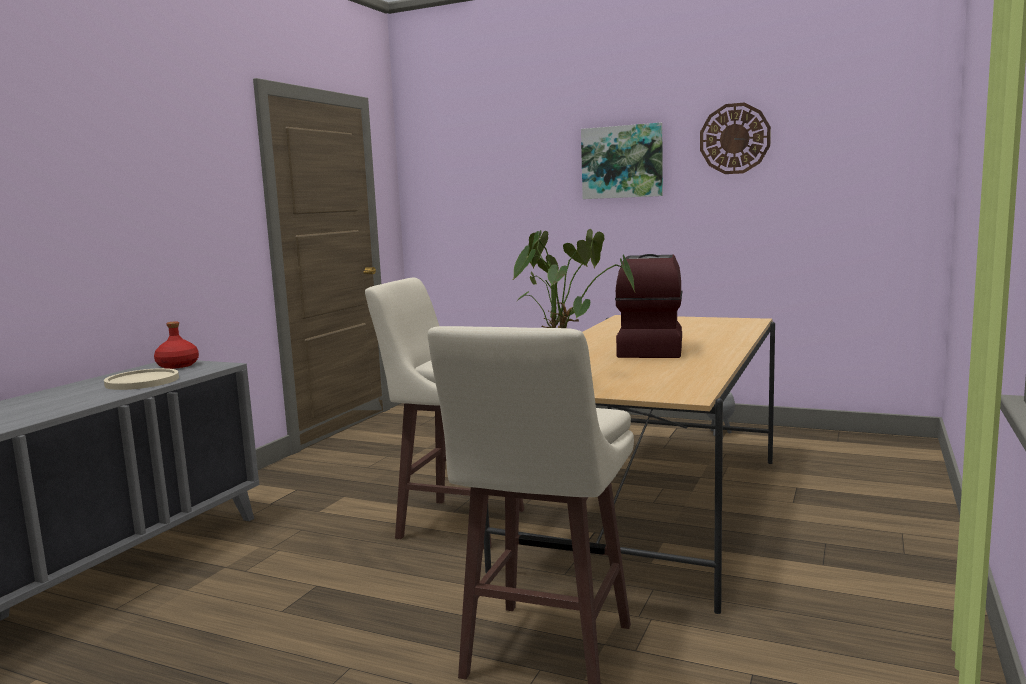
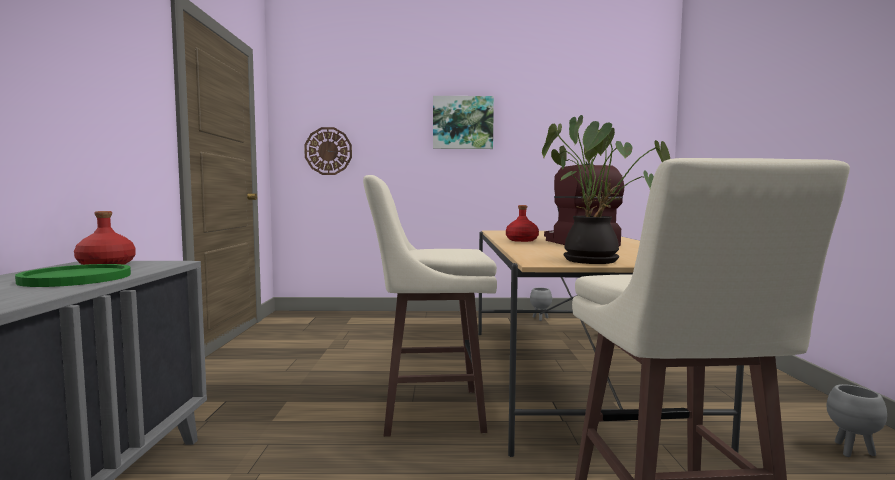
camera: 25 degrees left, 5 degrees down
(142, 381) = (76, 278): beige plate -> green plate
(598, 341) = (522, 240): none -> red bottle
(734, 138) = (543, 112): wall clock -> wall clock (328, 151)
(873, 635) = (852, 452): none -> grey planter

